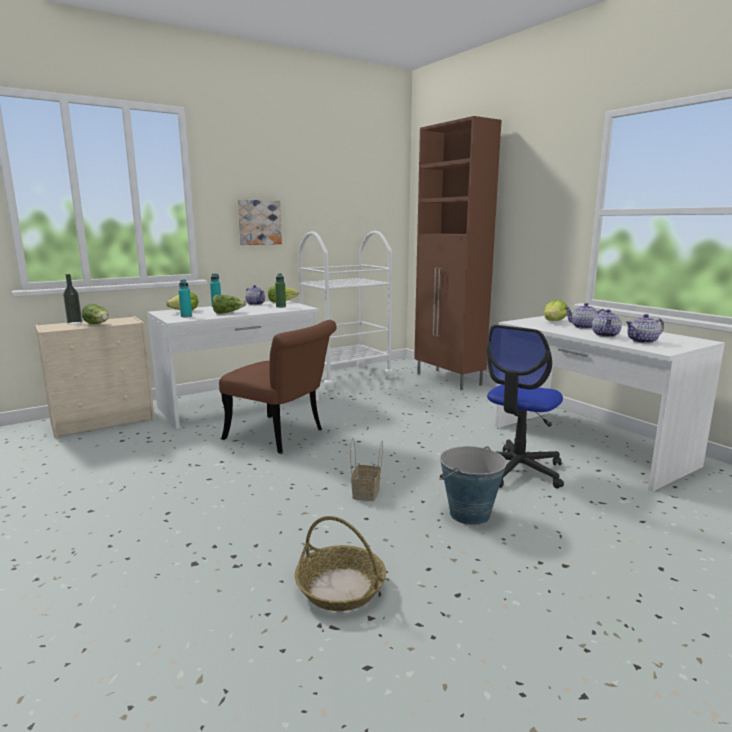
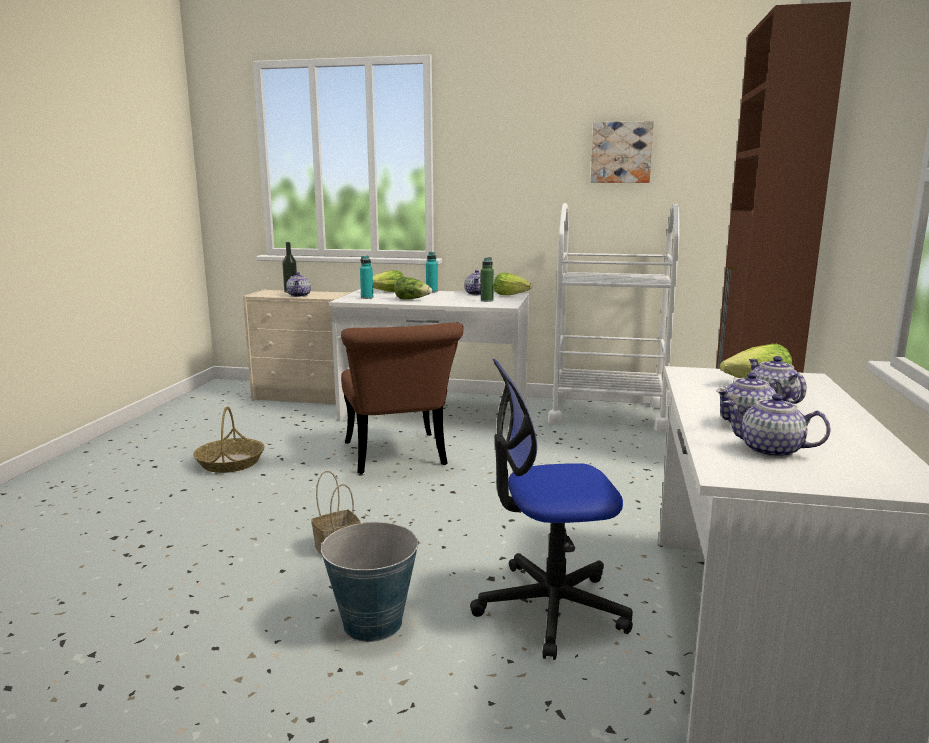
camera: 45 degrees right, 0 degrees up
(98, 324) = (299, 295): lettuce -> teapot
(259, 222) = (515, 190): picture -> picture (621, 152)
(340, 588) = (132, 616): basket -> basket (230, 463)

